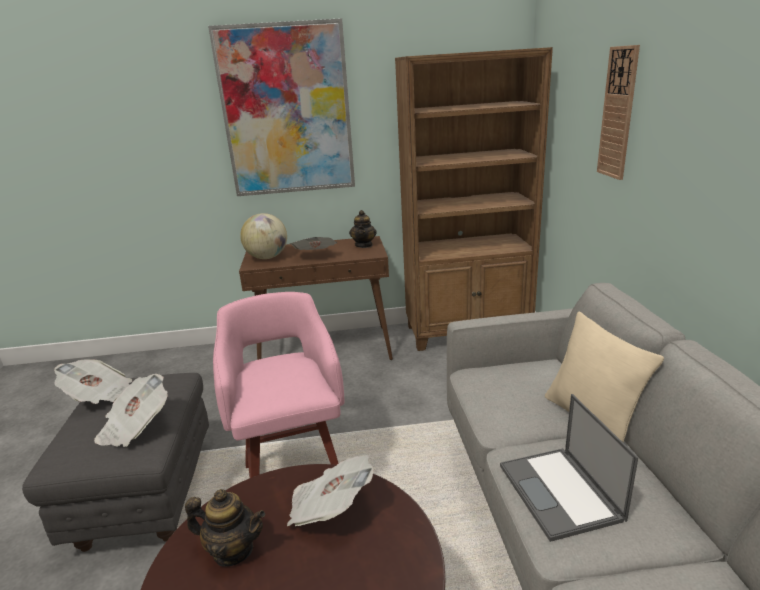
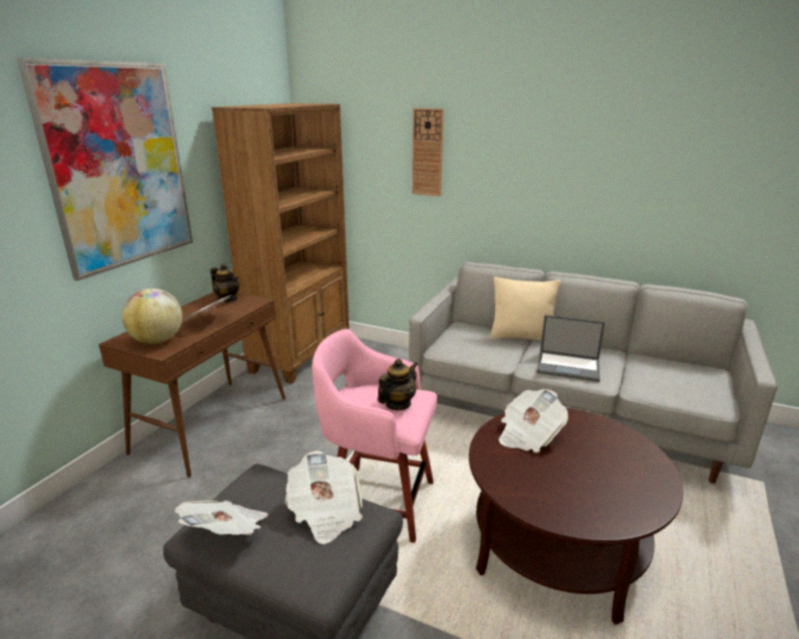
camera: 60 degrees left, 0 degrees up
(233, 550) = (540, 482): teapot -> teapot (397, 404)

